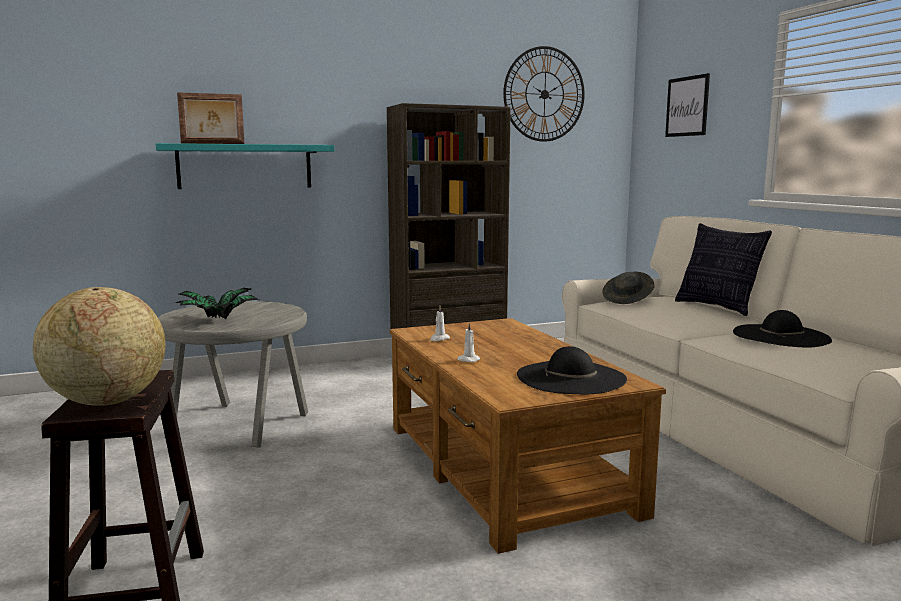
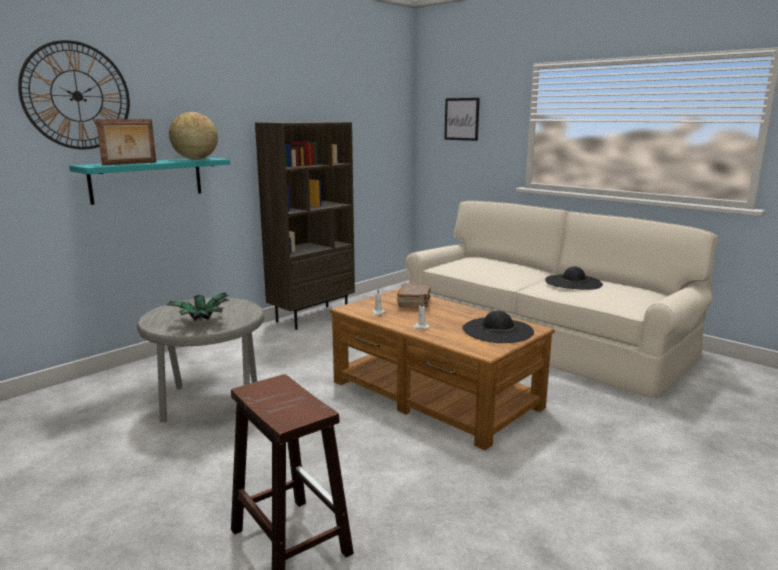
camera: 25 degrees left, 5 degrees up
(106, 401) = (291, 408): globe -> globe (195, 159)
(503, 335) = (414, 303): none -> brown book
(544, 94) = (360, 107): wall clock -> wall clock (77, 96)
(628, 300) = (456, 264): grey hat -> none
(717, 307) = (514, 264): pillow -> none

